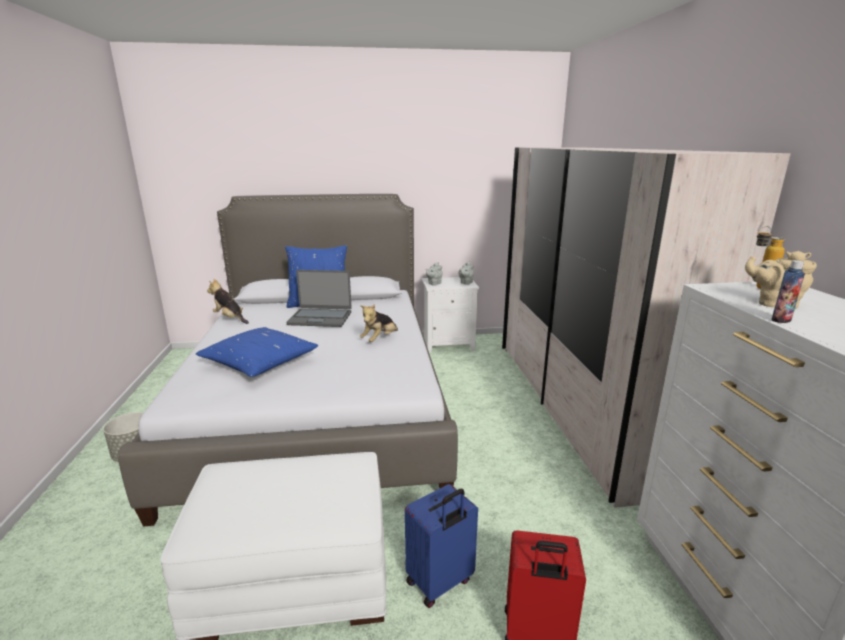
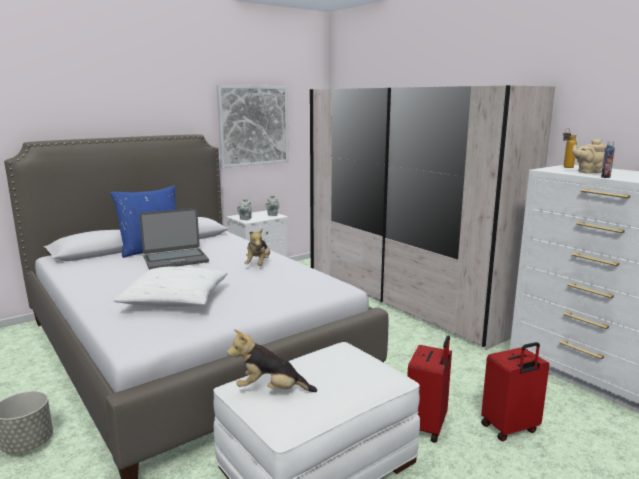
camera: 30 degrees left, 5 degrees down
(230, 318) = (71, 276): plush toy -> plush toy (271, 390)
(260, 362) = (175, 300): blue pillow -> white pillow
(440, 582) = (427, 427): blue suitcase -> red suitcase
(460, 186) = (253, 126): none -> picture

